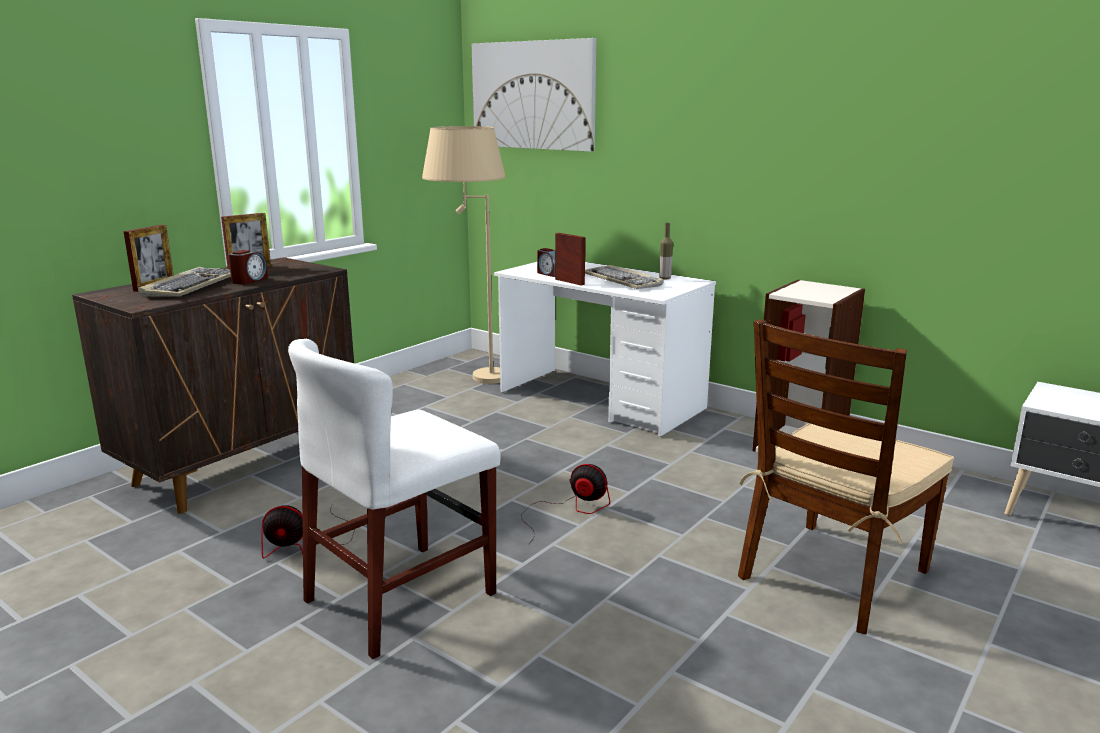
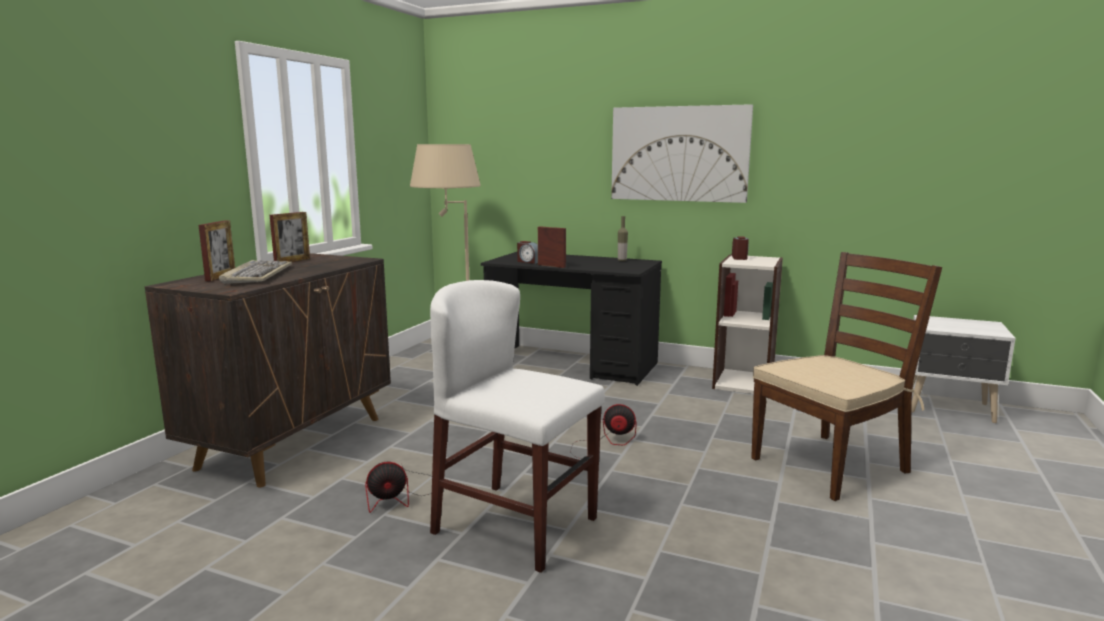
camera: 15 degrees left, 5 degrees down
(249, 280) = (307, 269): alarm clock -> alarm clock (739, 258)
(401, 597) = (515, 525): white chair -> white chair turned 90 degrees clockwise
(533, 95) = (494, 120): picture -> picture (679, 154)
(600, 400) = (572, 364): white desk -> black desk
(623, 280) = (592, 263): keyboard -> none
(833, 575) = (830, 464): brown chair -> brown chair turned 150 degrees counterclockwise

